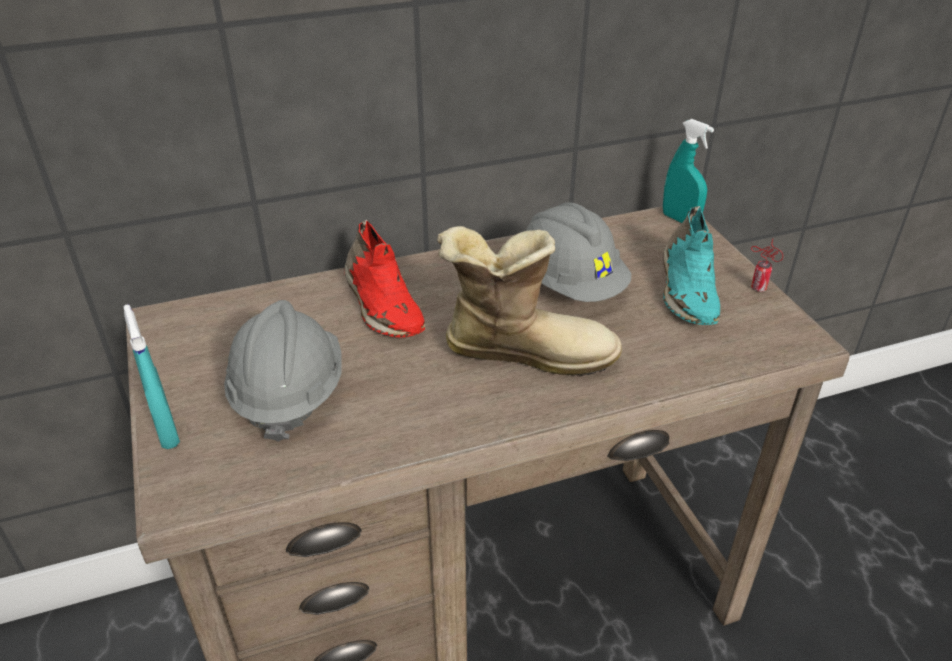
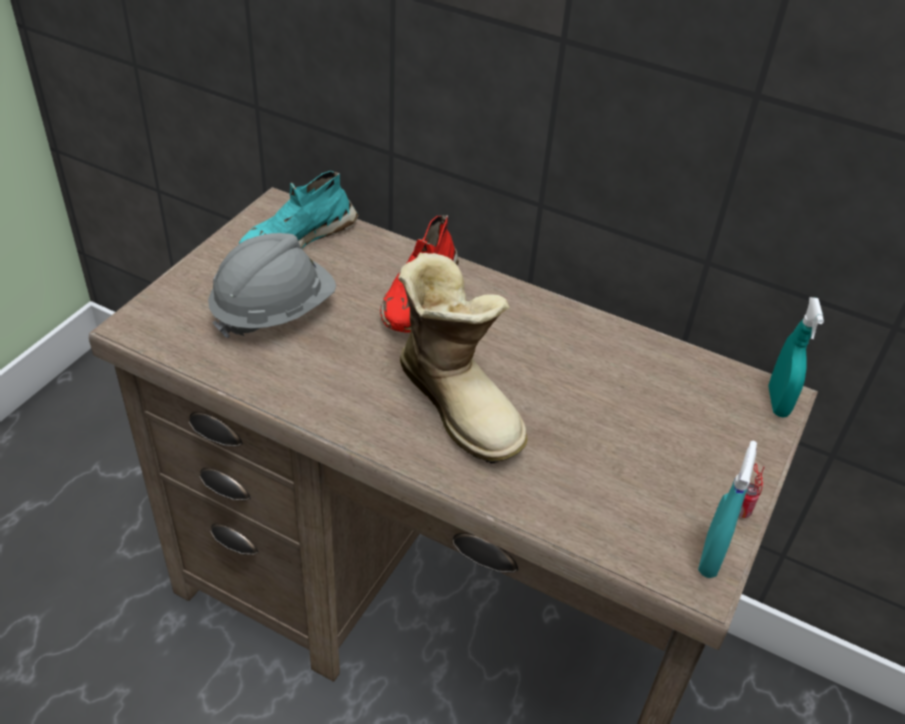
camera: 45 degrees right, 5 degrees up
(167, 432) = (182, 283): turquoise spray bottle -> turquoise spray bottle (710, 557)
(570, 285) = (577, 382): grey hard hat -> none
(686, 290) = (670, 461): turquoise shoe -> turquoise shoe (297, 239)

